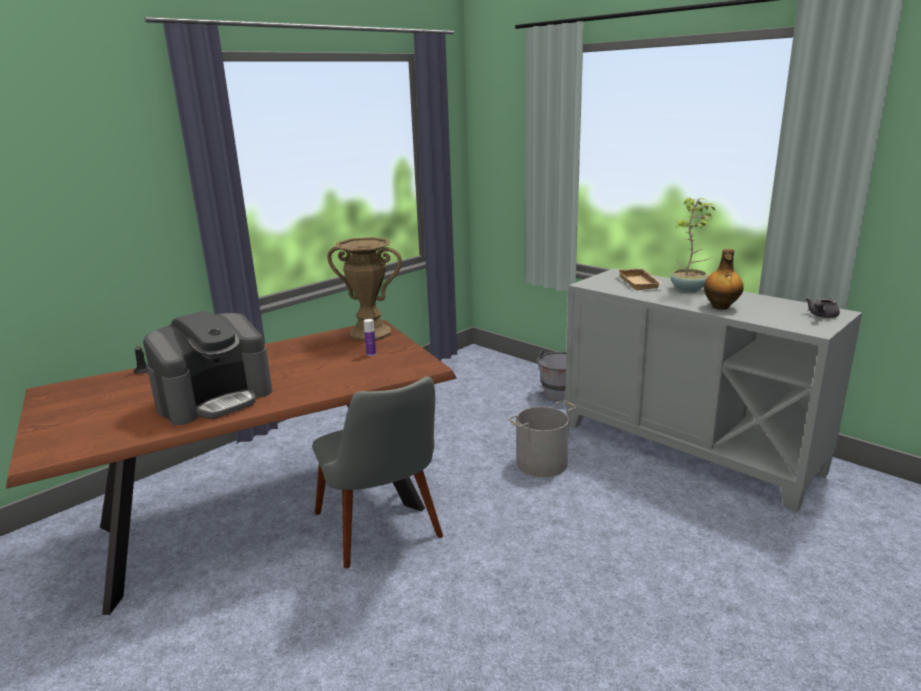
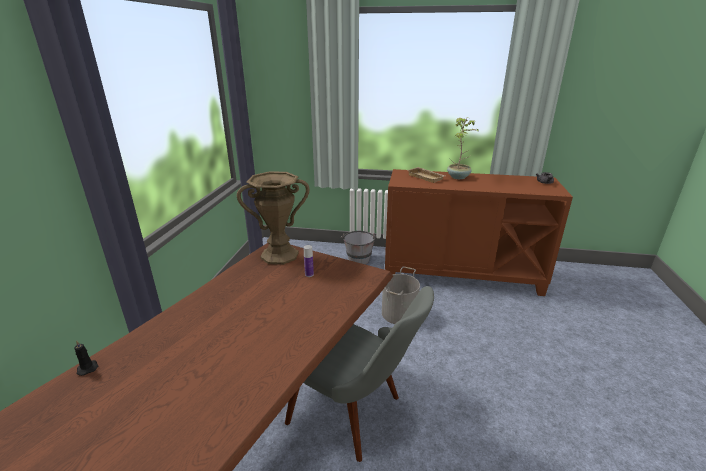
camera: 35 degrees left, 5 degrees up
(215, 399) = (229, 372): coffee machine -> none
(688, 447) = (461, 274): grey cabinet -> brown cabinet
(720, 307) = (494, 186): bottle -> none

